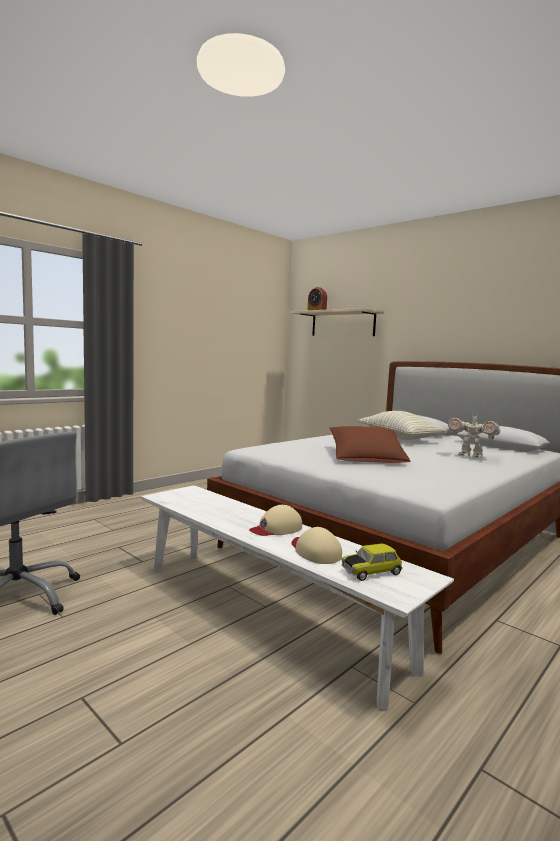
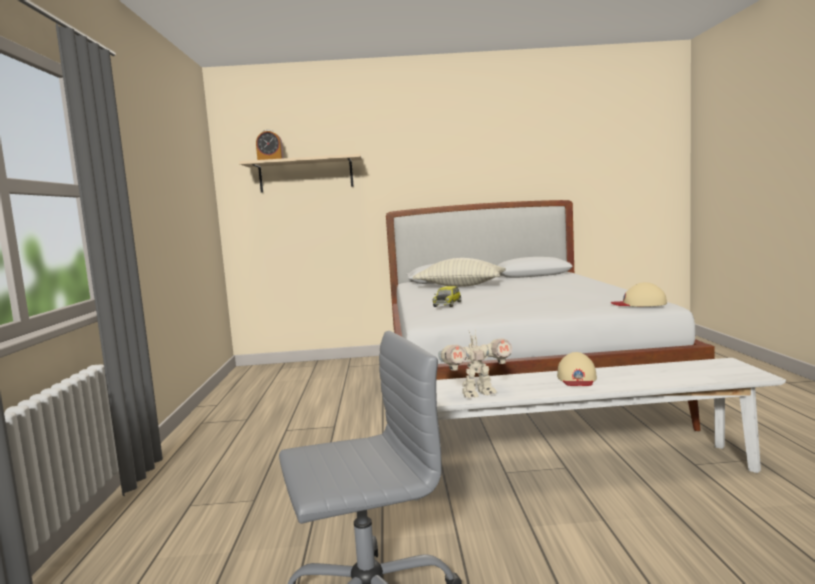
camera: 45 degrees left, 0 degrees up
(315, 551) = (647, 377): beige cap -> beige cap (639, 304)
(366, 457) = (523, 300): brown pillow -> none
(371, 571) = (705, 372): toy car -> toy car (447, 304)
(470, 456) = (558, 283): toy robot -> toy robot (477, 394)

